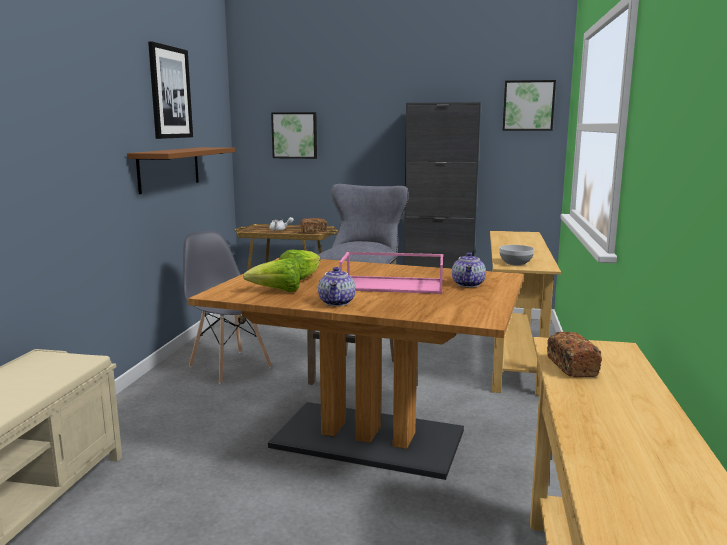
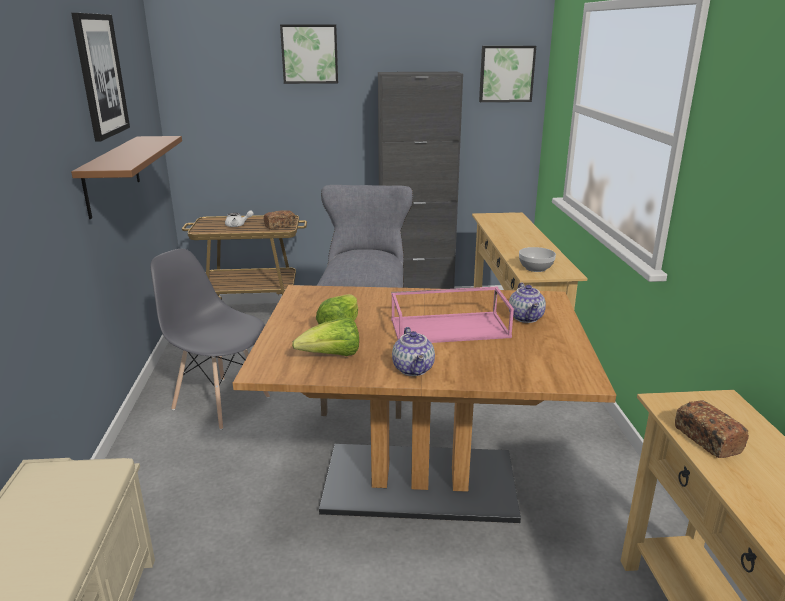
camera: 15 degrees left, 10 degrees up
(295, 135) = (241, 109): picture -> picture (309, 54)

